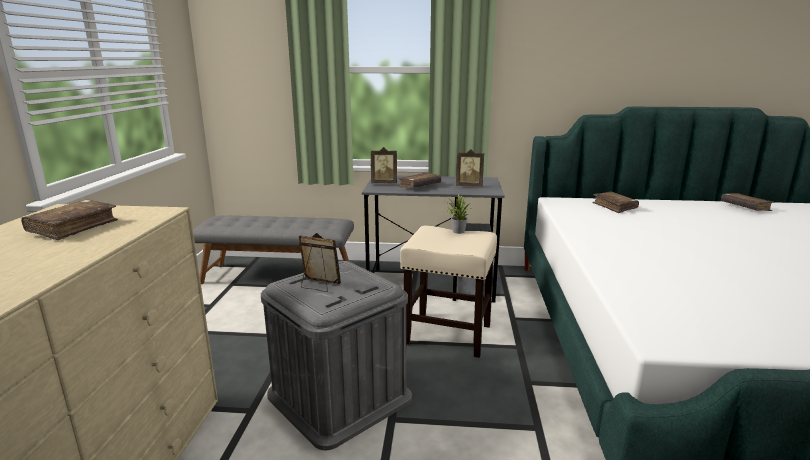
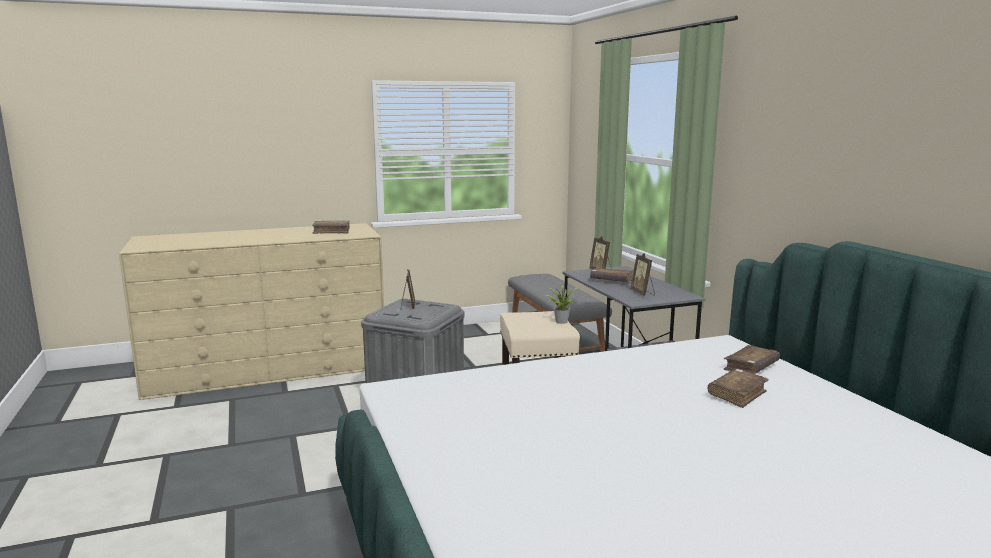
camera: 65 degrees right, 5 degrees down
(745, 207) = (921, 445): brown book -> brown book (737, 394)

